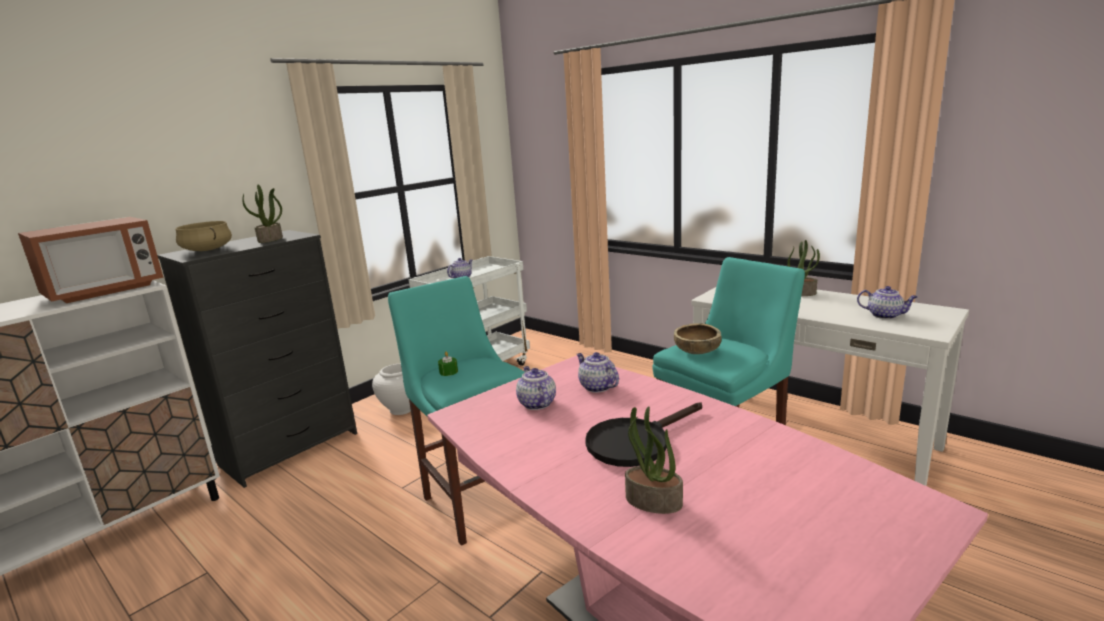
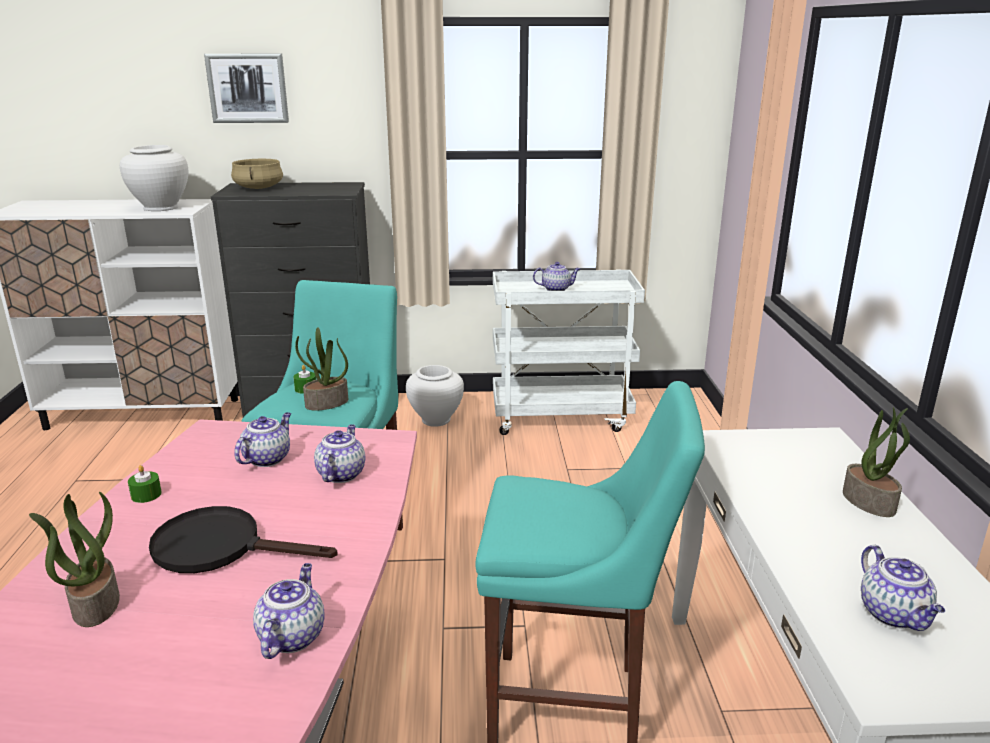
camera: 45 degrees right, 5 degrees up
(104, 291) = (161, 208): microwave -> white vase
(160, 158) = (247, 88): none -> picture
(270, 239) = (316, 190): potted plant -> potted plant (326, 403)
(518, 455) = (146, 495): none -> green candle
(697, 351) = (529, 498): brown bowl -> none
(767, 441) = (291, 636): none -> teapot

